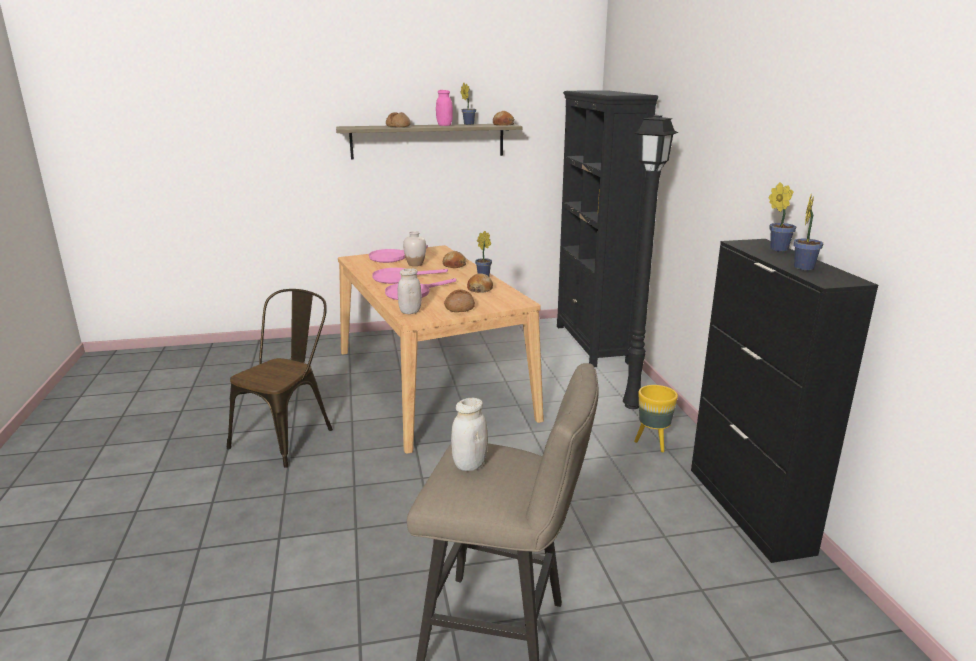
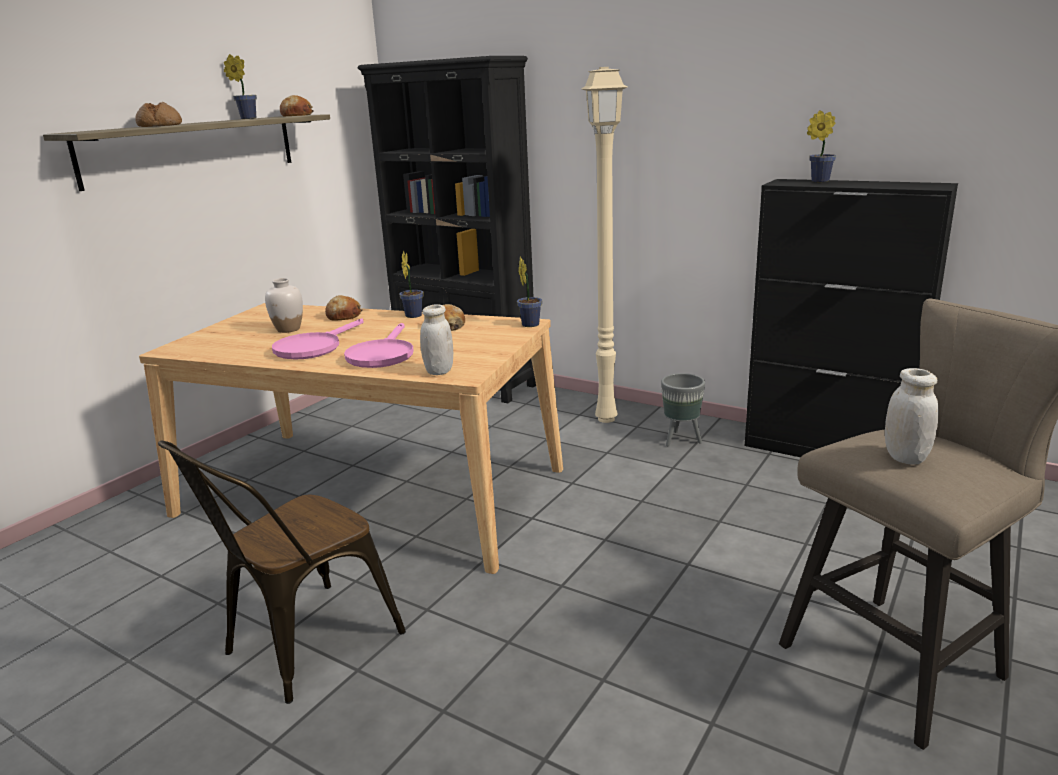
camera: 45 degrees left, 0 degrees up
(289, 436) = (301, 647): brown chair -> brown chair turned 120 degrees counterclockwise
(392, 257) = (231, 332): pink frying pan -> none
(444, 125) = (223, 121): pink jar -> none
(459, 307) = (480, 348): bread -> none
(633, 405) = (607, 418): black floor lamp -> beige floor lamp
(653, 443) = (681, 440): yellow planter -> grey planter
(804, 267) = (884, 185): potted plant -> potted plant (529, 324)

